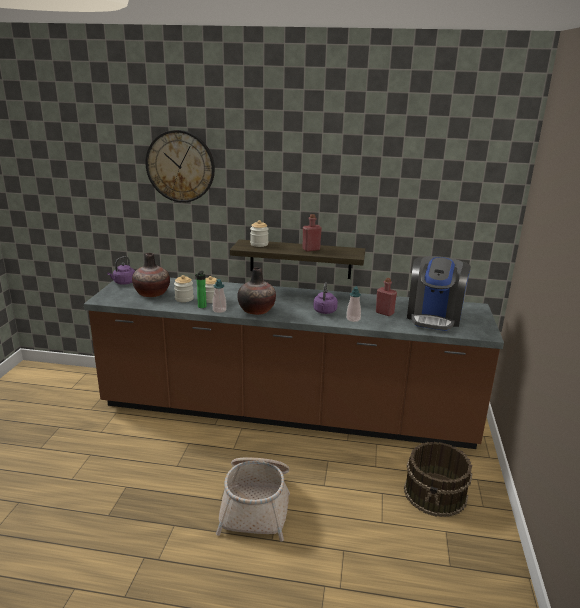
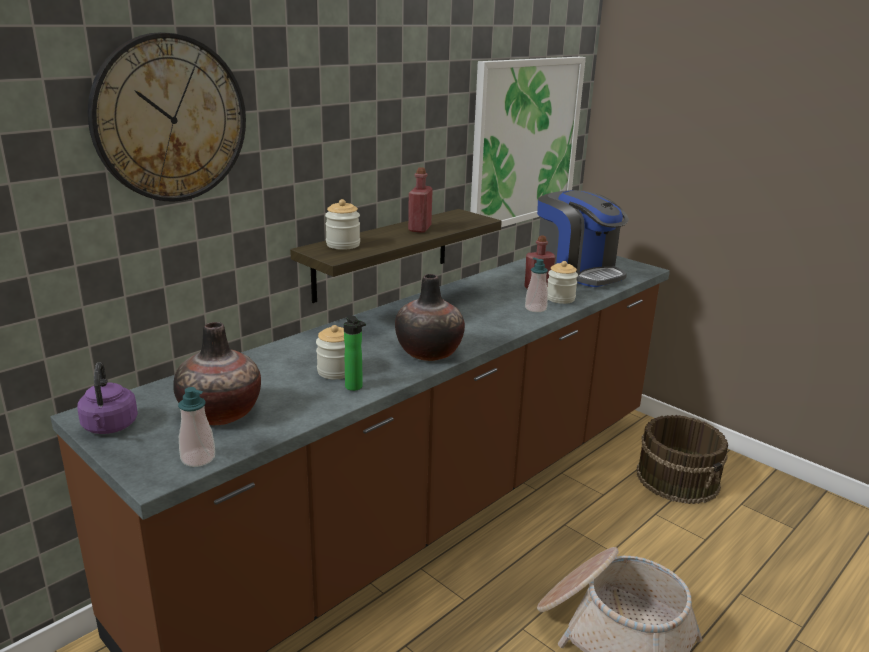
camera: 55 degrees left, 0 degrees up
(184, 299) = (296, 391): jar -> jar (560, 298)
(219, 310) = (389, 378): soap dispenser -> soap dispenser (198, 458)
(324, 311) = (492, 315): purple kettle -> none
(436, 217) = (525, 142): none -> picture

